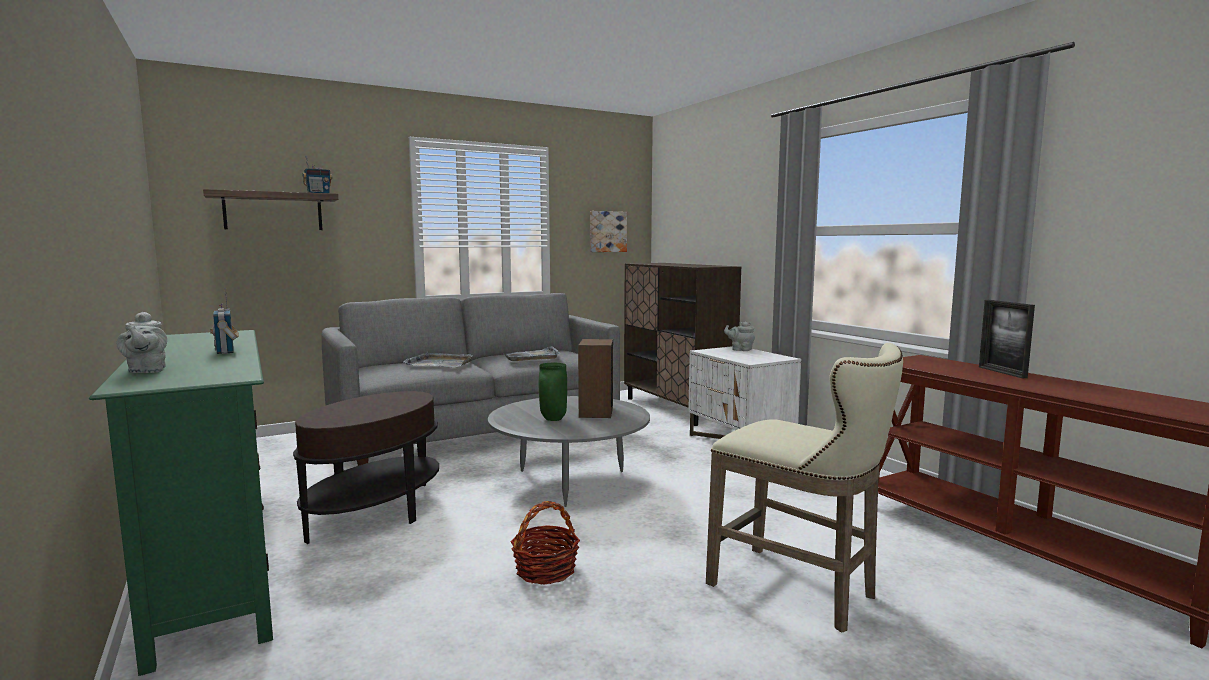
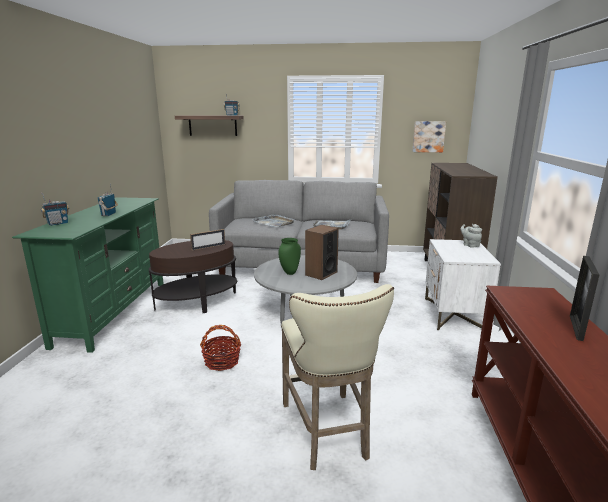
camera: 35 degrees right, 10 degrees up
(146, 371) = (58, 223): grey teapot -> radio
(397, 402) = (208, 247): none -> picture frame

